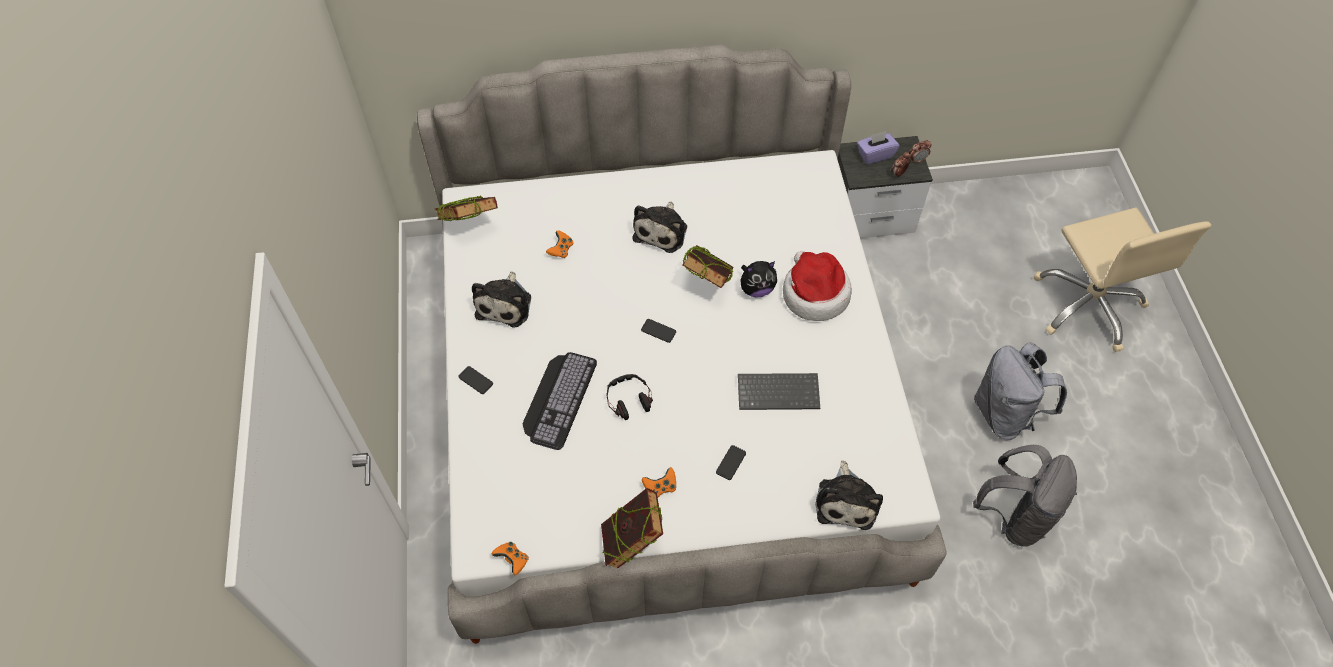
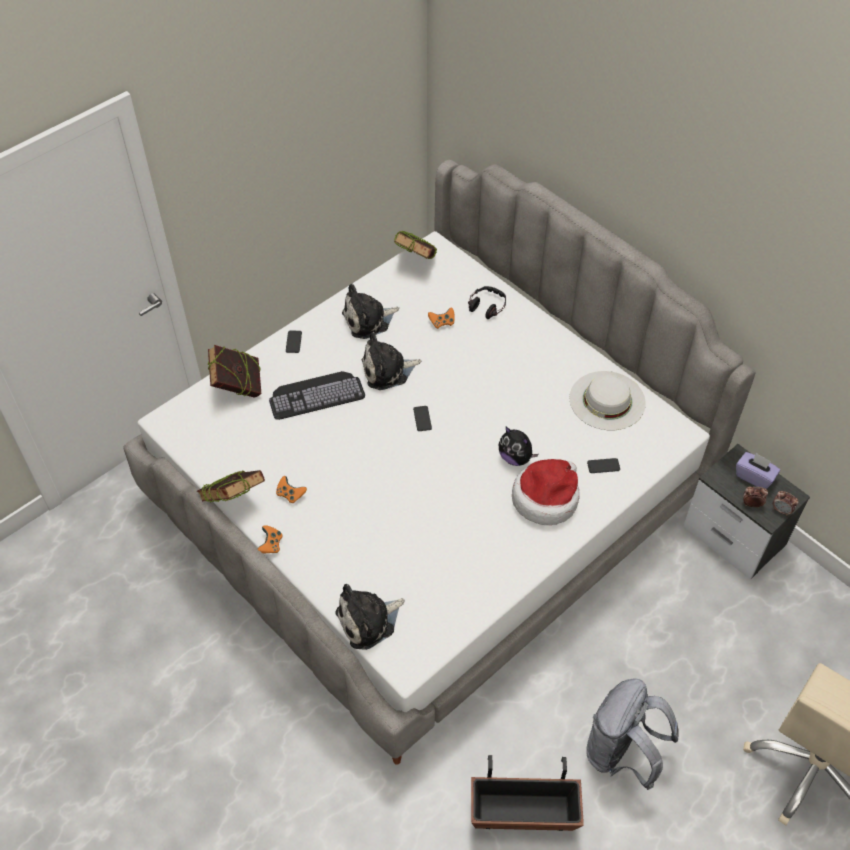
camera: 55 degrees right, 5 degrees down
(512, 560) = (172, 443): orange game controller -> orange game controller (271, 545)
(628, 399) = (348, 434): headphones -> headphones (487, 305)
(662, 230) = (515, 369): plush toy -> plush toy (388, 370)
(707, 283) = (492, 424): book -> book (238, 389)
(731, 462) = (344, 526): phone -> phone (603, 466)
(748, 190) = (607, 400): none -> white hat
(779, 391) = (433, 523): keyboard -> none
(1014, 515) = (523, 813): grey backpack -> planter

